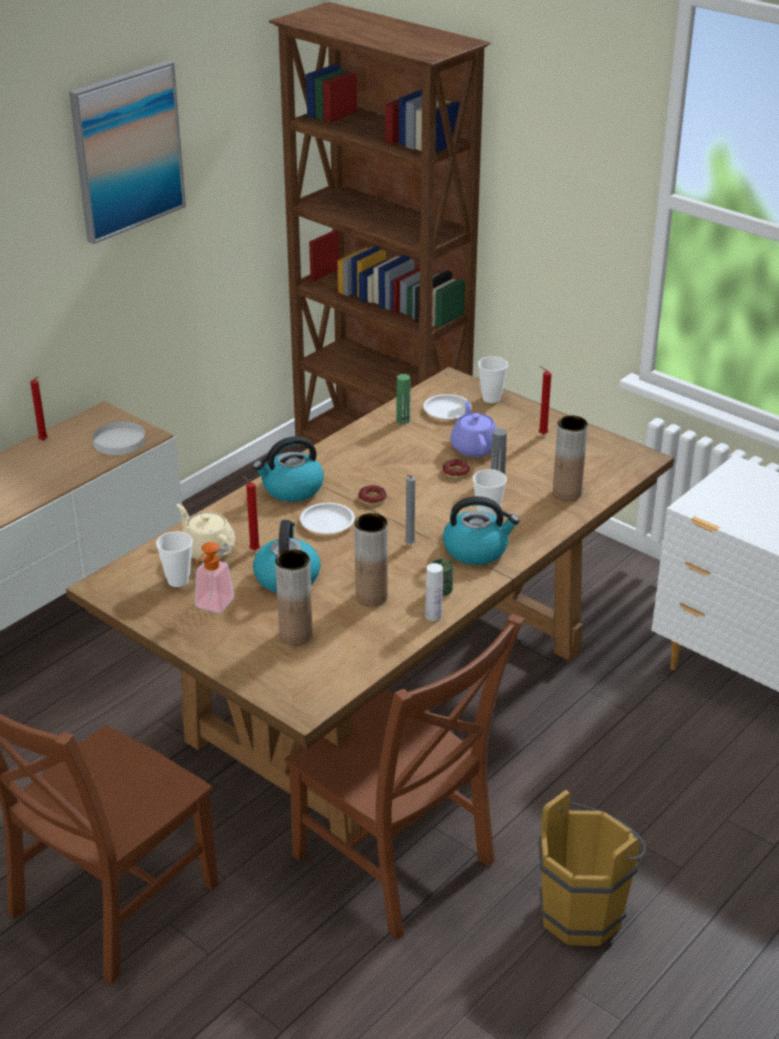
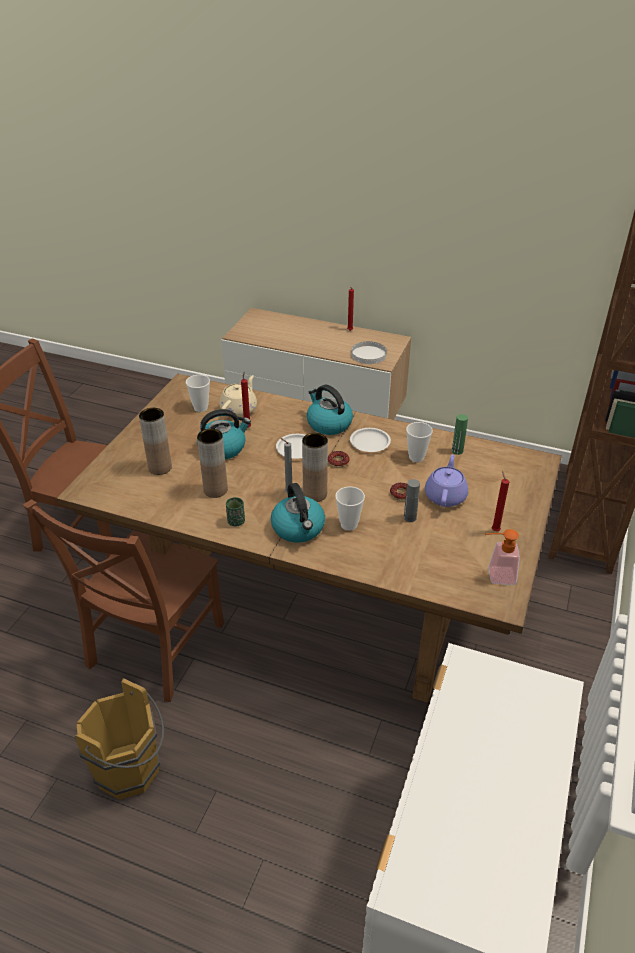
camera: 70 degrees right, 5 degrees up
(127, 151) = (478, 173): picture -> none
(211, 606) = (178, 427): soap dispenser -> soap dispenser (496, 575)
(433, 615) = (203, 525): white bottle -> none
(447, 410) = (490, 469): white plate -> white plate (370, 442)
(474, 447) = (445, 496): purple teapot -> purple teapot turned 45 degrees counterclockwise
(491, 398) = (529, 489): cup -> cup (416, 457)
(567, 493) = (411, 564): brown vase -> brown vase (315, 494)

